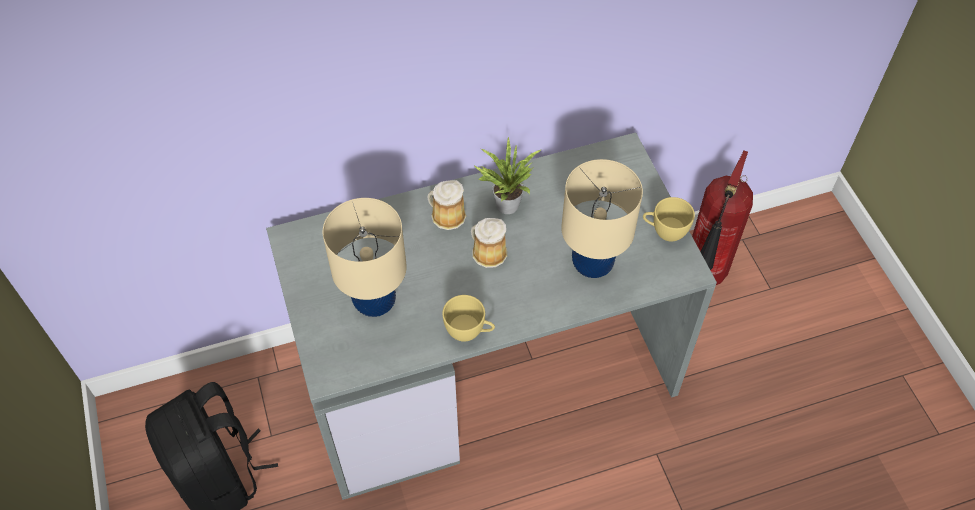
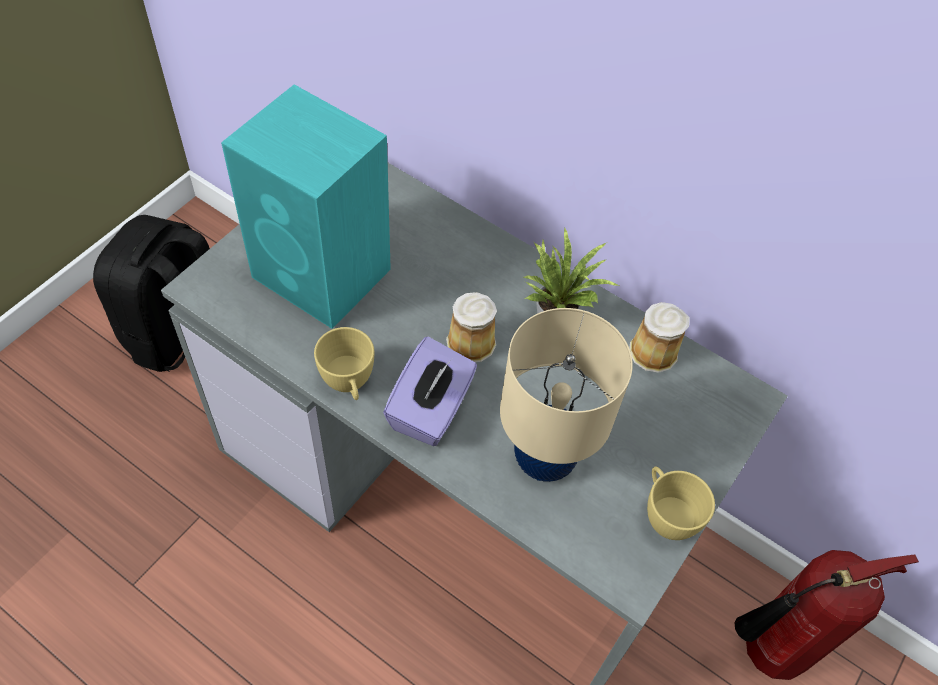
camera: 50 degrees right, 0 degrees up
(376, 301) = (324, 275): beige table lamp -> turquoise speaker
(446, 215) = (487, 273): mug -> mug (652, 349)
(519, 300) = (431, 409): none -> purple tissue box

